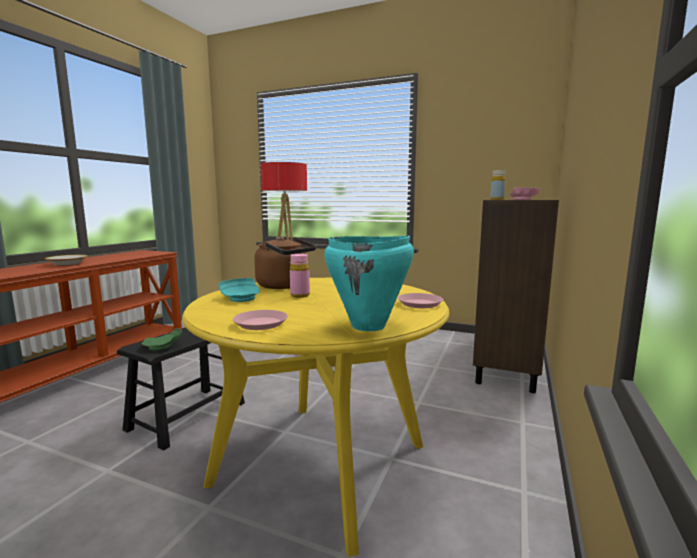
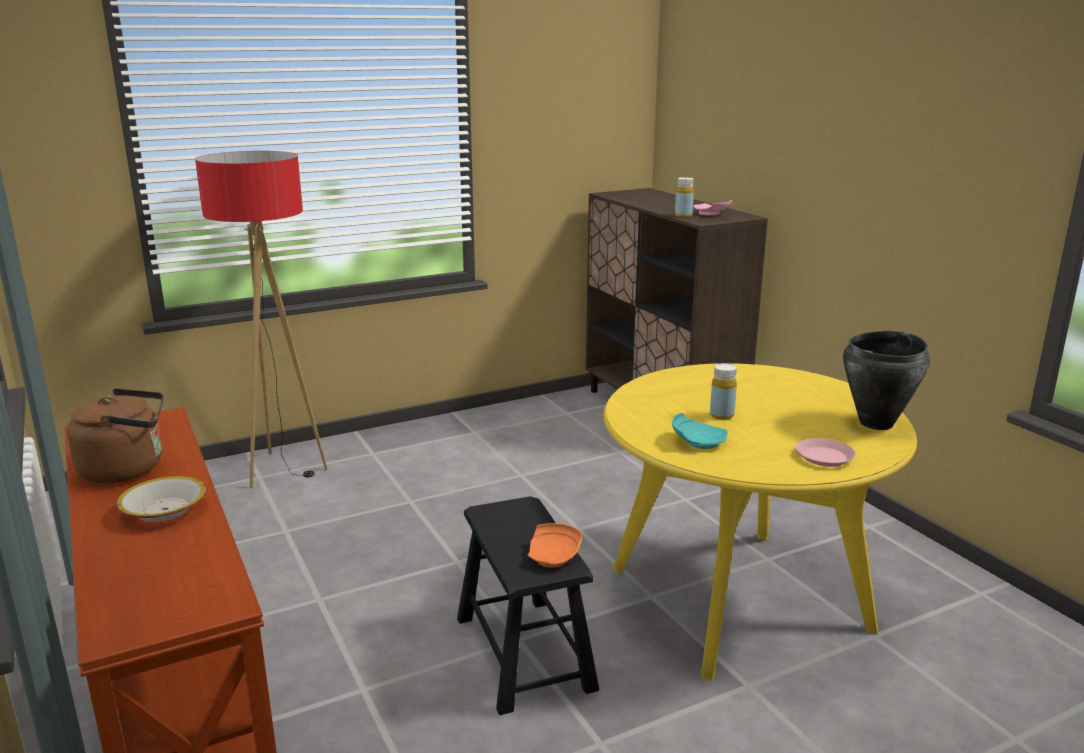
camera: 50 degrees left, 10 degrees up
(163, 346) = (554, 556): green plate -> orange plate
(285, 286) = (658, 409): brown kettle -> brown kettle (127, 469)
(300, 295) = (721, 415): pink bottle -> yellow bottle
(369, 326) = (877, 423): turquoise cooking pot -> black cooking pot
(419, 304) = (821, 385): pink plate -> none

